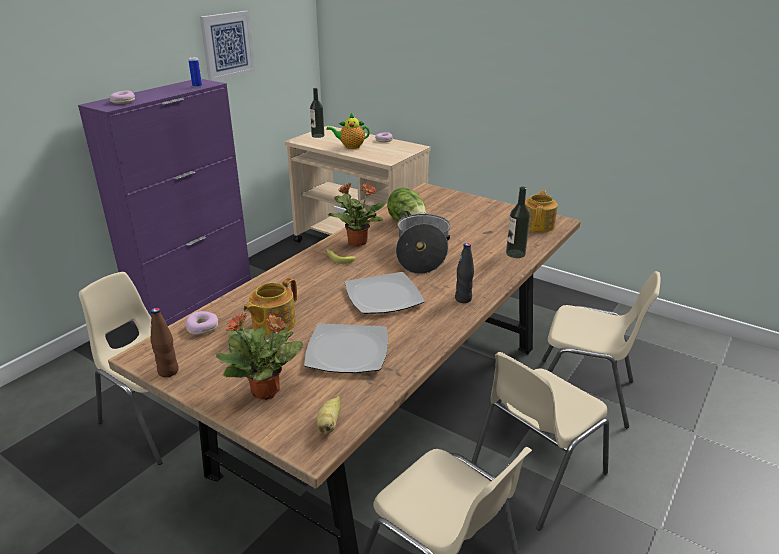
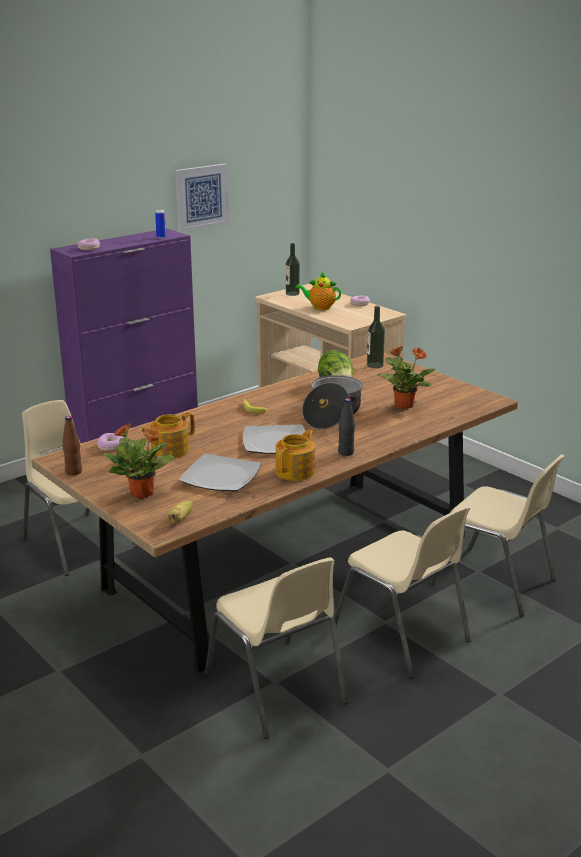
camera: 15 degrees right, 5 degrees down
(357, 242) = (277, 397): potted plant -> potted plant (403, 405)
(515, 253) = (424, 423): bottle -> bottle (375, 365)
(534, 474) = (402, 636): beige chair -> beige chair turned 105 degrees counterclockwise
(538, 225) = (468, 401): teapot -> teapot (296, 471)

